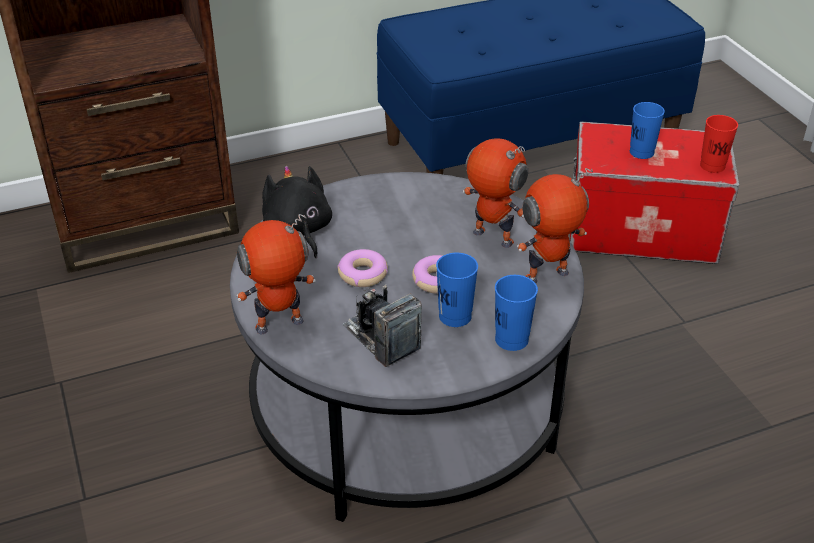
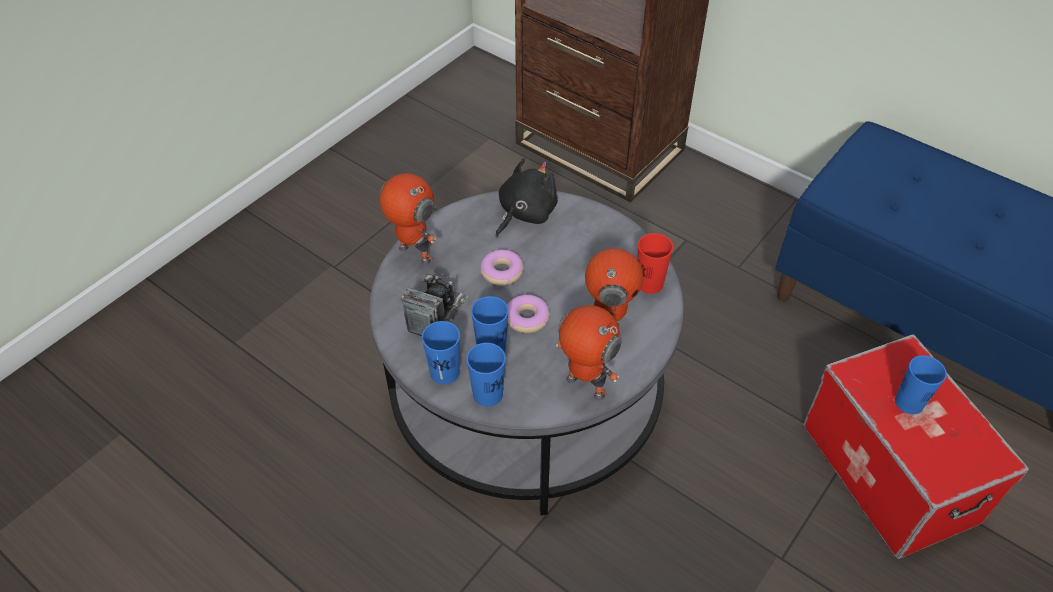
camera: 60 degrees right, 10 degrees up
(462, 359) = (445, 372): none -> blue cup
(712, 166) = (946, 472): red cup -> red cup (649, 283)

